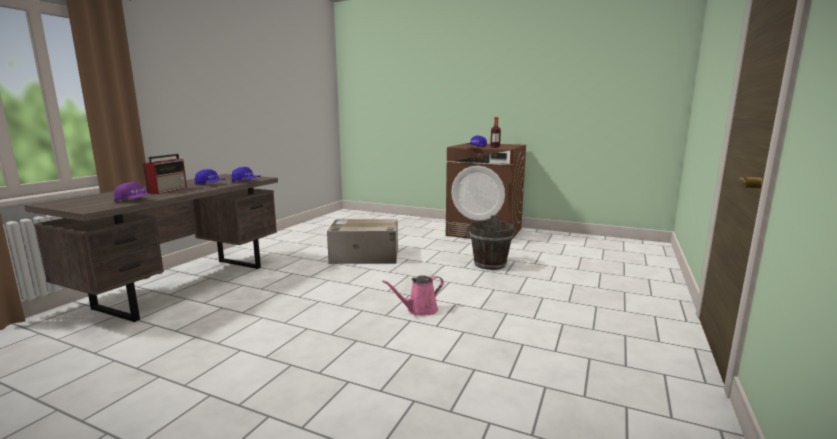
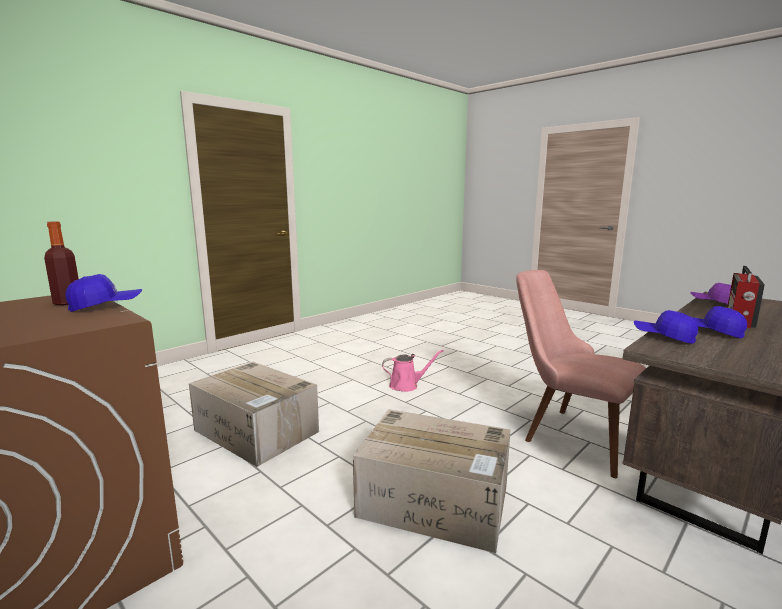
camera: 160 degrees left, 0 degrees up
(273, 291) = (569, 434): none -> pink chair
(489, 264) = (257, 431): brown bucket -> cardboard box

